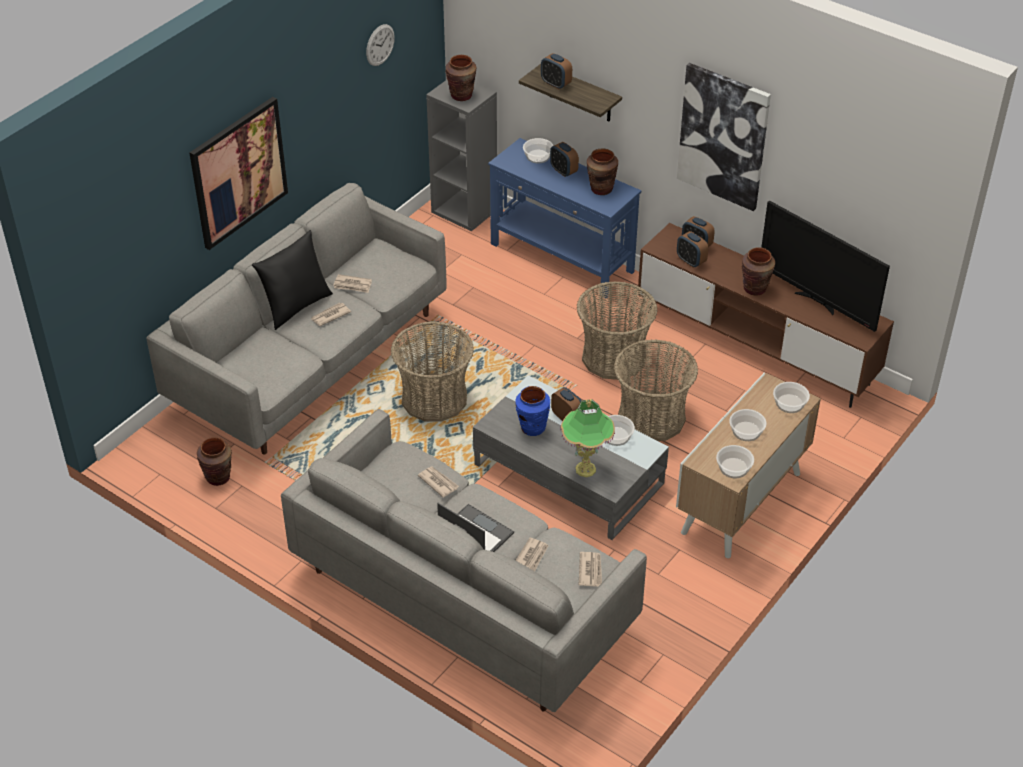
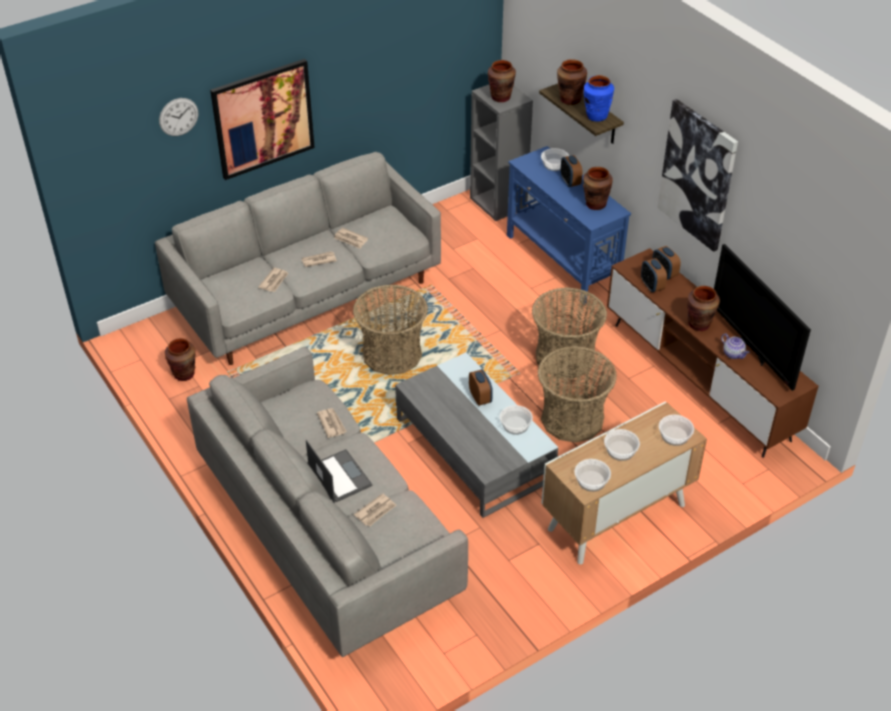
camera: 20 degrees right, 0 degrees up
(296, 306) = (295, 246): black pillow -> none
(380, 45) = (427, 36): wall clock -> wall clock (178, 117)
(532, 428) = (445, 399): blue vase -> blue vase (596, 116)
(556, 84) = (570, 99): alarm clock -> brown vase
(585, 469) = (473, 447): table lamp -> none
(590, 570) = (421, 538): newspaper -> newspaper (274, 281)
(802, 310) = (733, 354): none -> teapot

